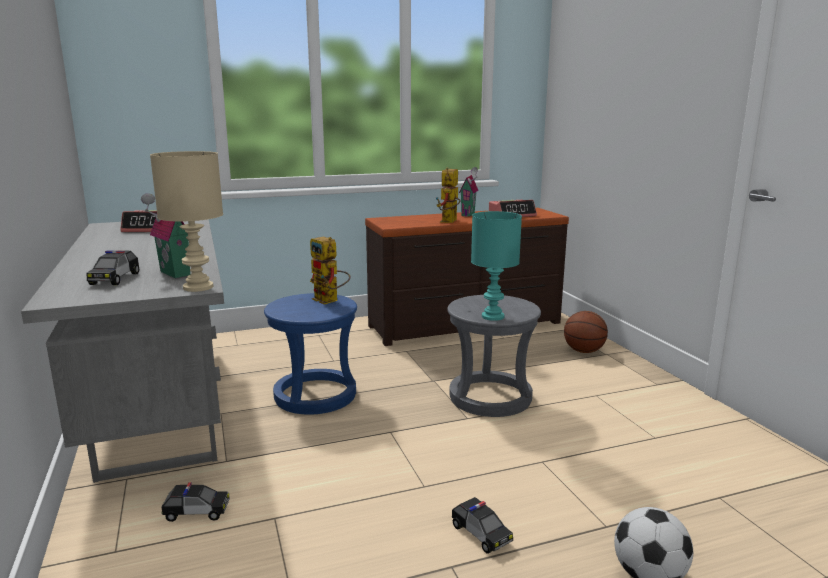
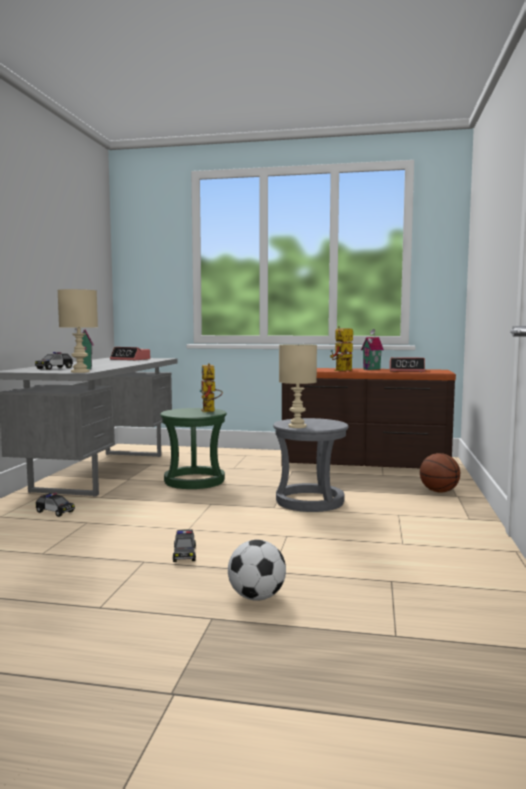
camera: 30 degrees right, 10 degrees down
(316, 395) = (194, 481): blue stool -> green stool
(492, 316) = (296, 426): turquoise table lamp -> beige table lamp

